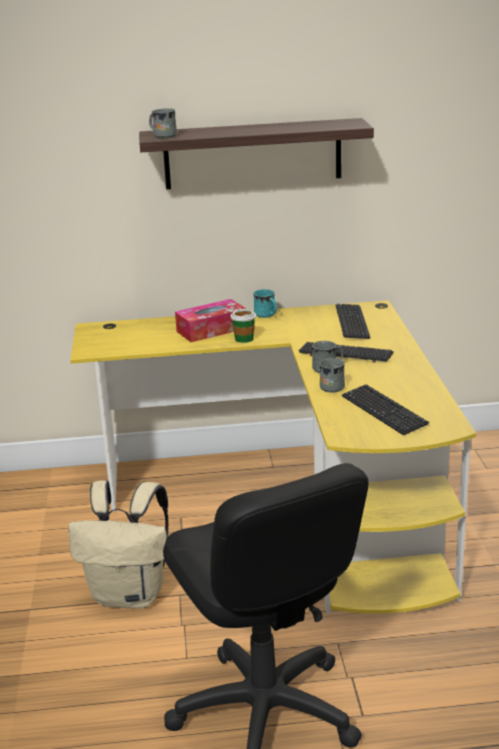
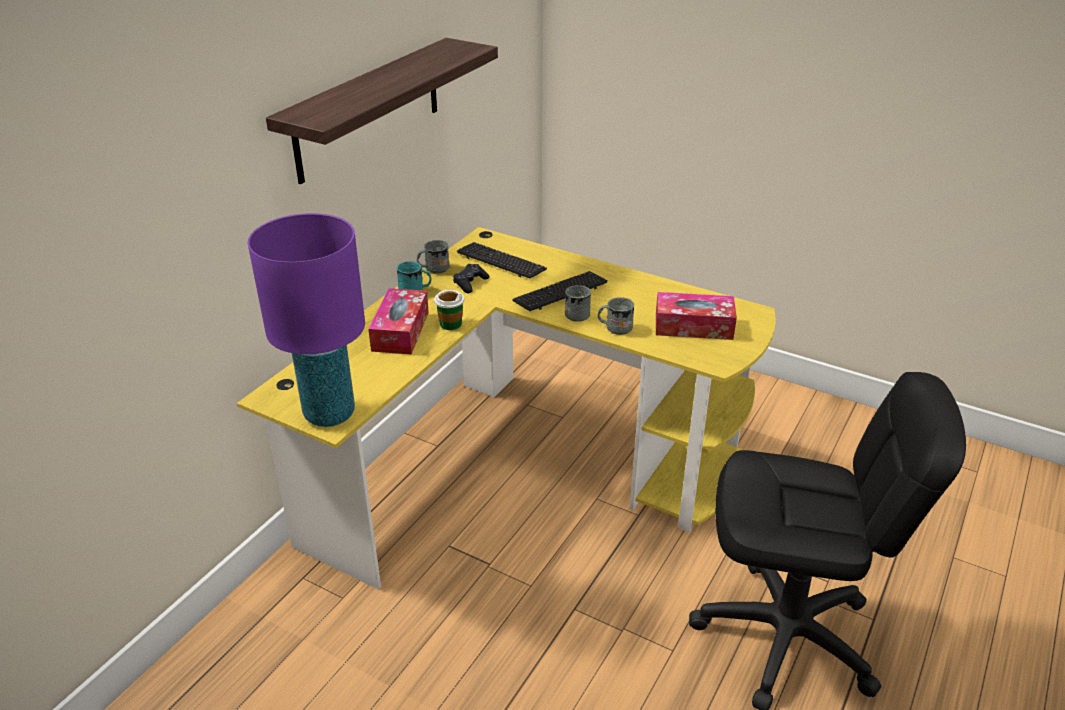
camera: 55 degrees left, 10 degrees up
(97, 347) = (329, 413): none -> purple table lamp
(130, 595) = (541, 644): beige backpack -> none
(162, 136) = (322, 115): grey mug -> grey mug (433, 269)
(305, 325) = (470, 283): none -> black game controller
(383, 411) = (693, 326): keyboard -> tissue box

